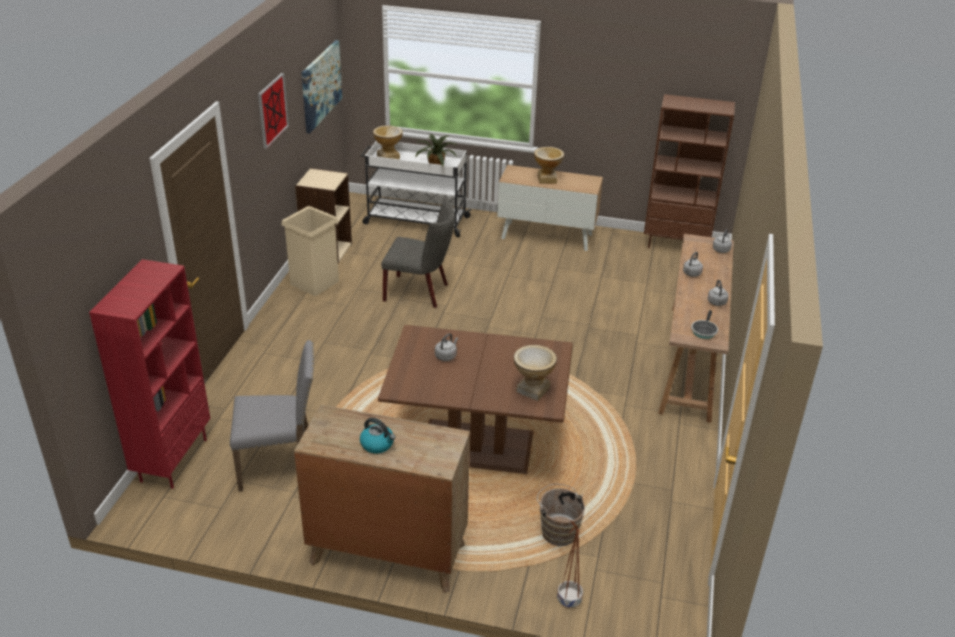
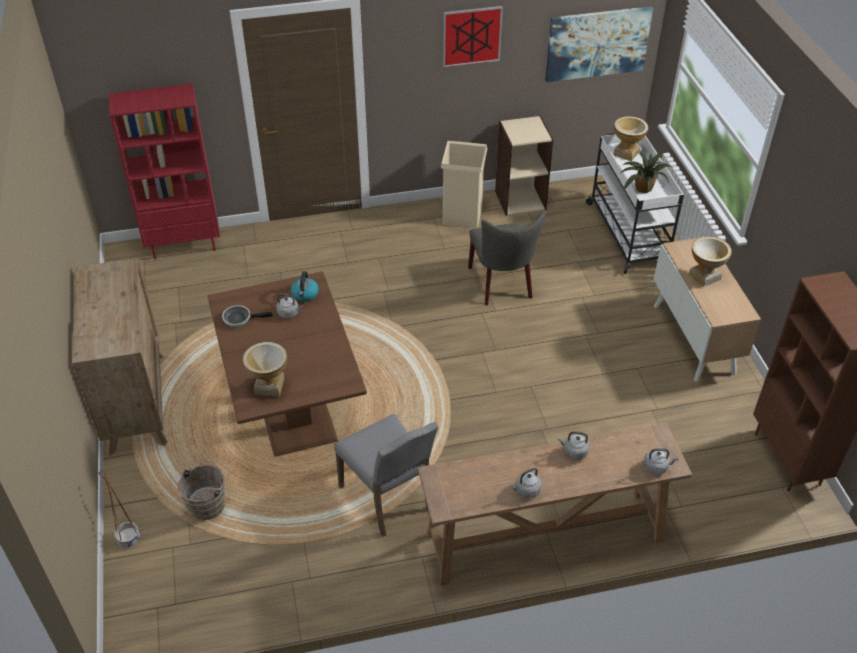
camera: 65 degrees right, 10 degrees up
(280, 465) = (207, 301): grey chair -> grey chair (388, 498)
(378, 444) = (99, 306): kettle -> kettle (305, 294)
(704, 331) = (458, 491): frying pan -> frying pan (240, 319)

